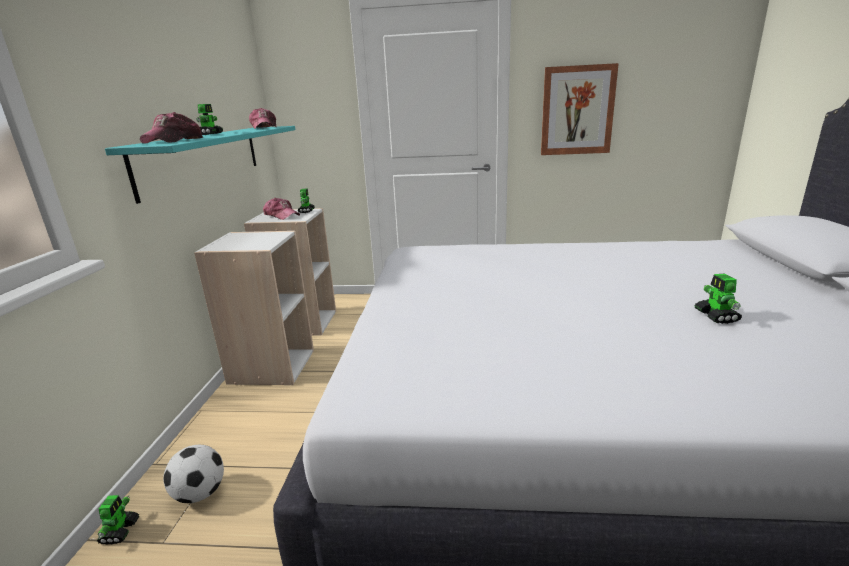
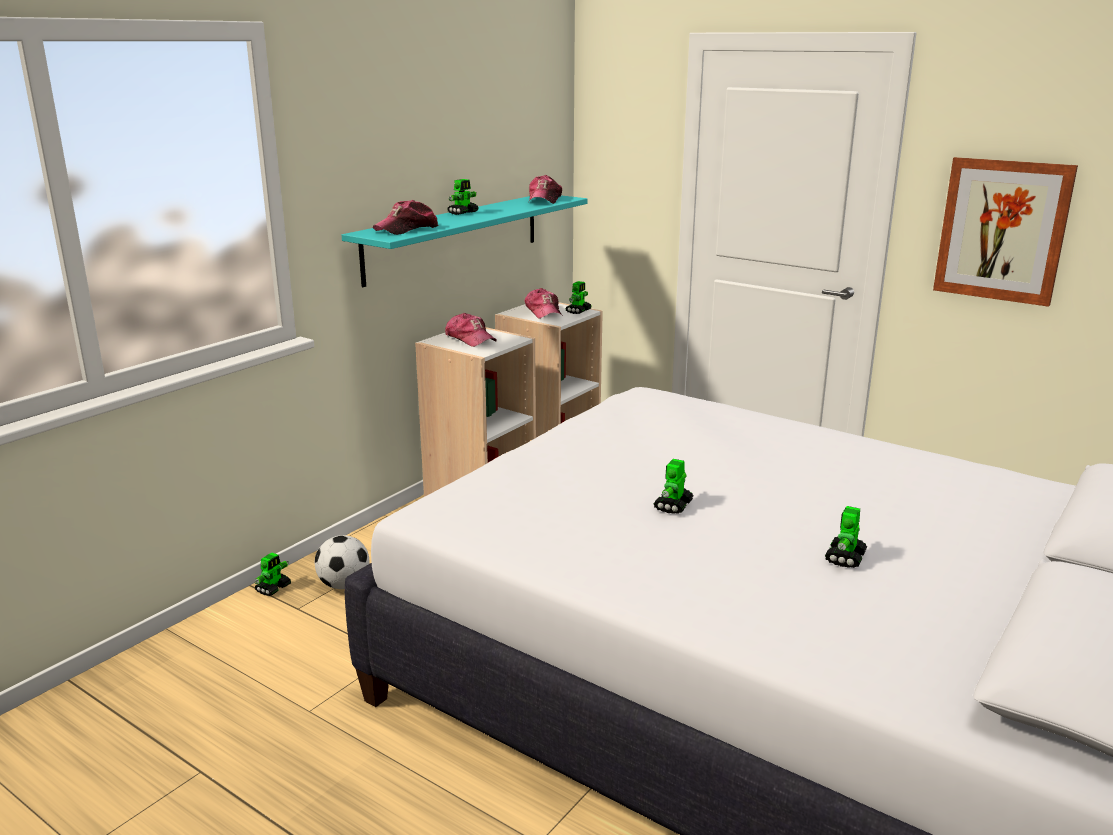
camera: 30 degrees right, 0 degrees up
(242, 240) = (470, 339): none -> cap
(553, 317) = (673, 506): none -> toy robot

